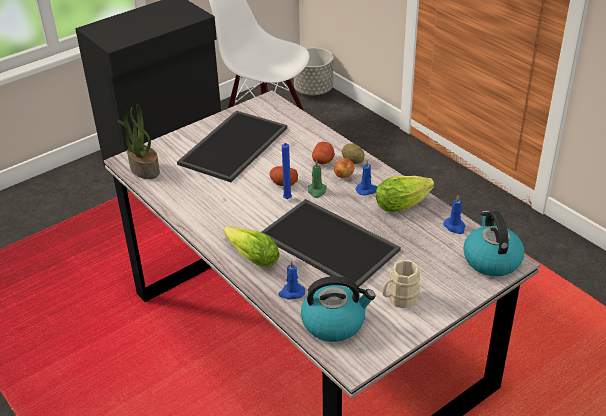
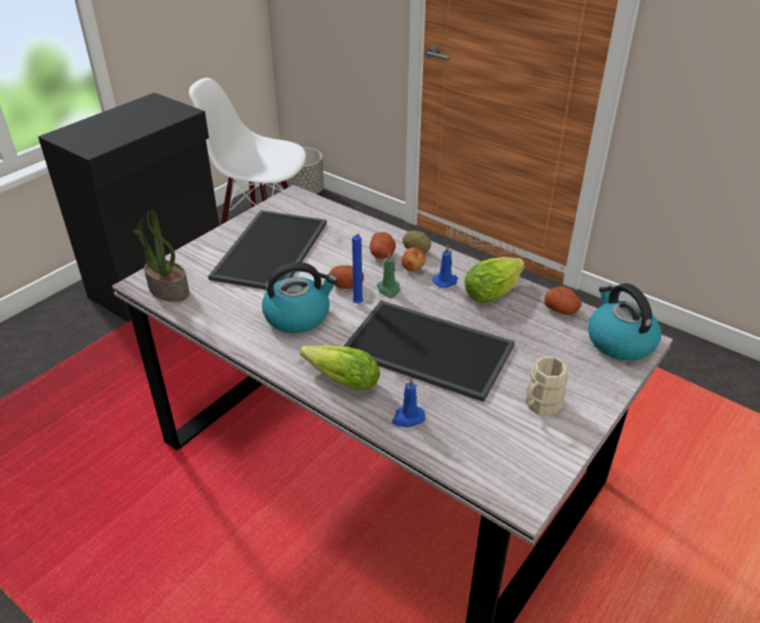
camera: 15 degrees left, 0 degrees up
(334, 322) = (476, 448): kettle -> kettle (298, 316)
(455, 227) = (562, 310): blue candle -> potato

